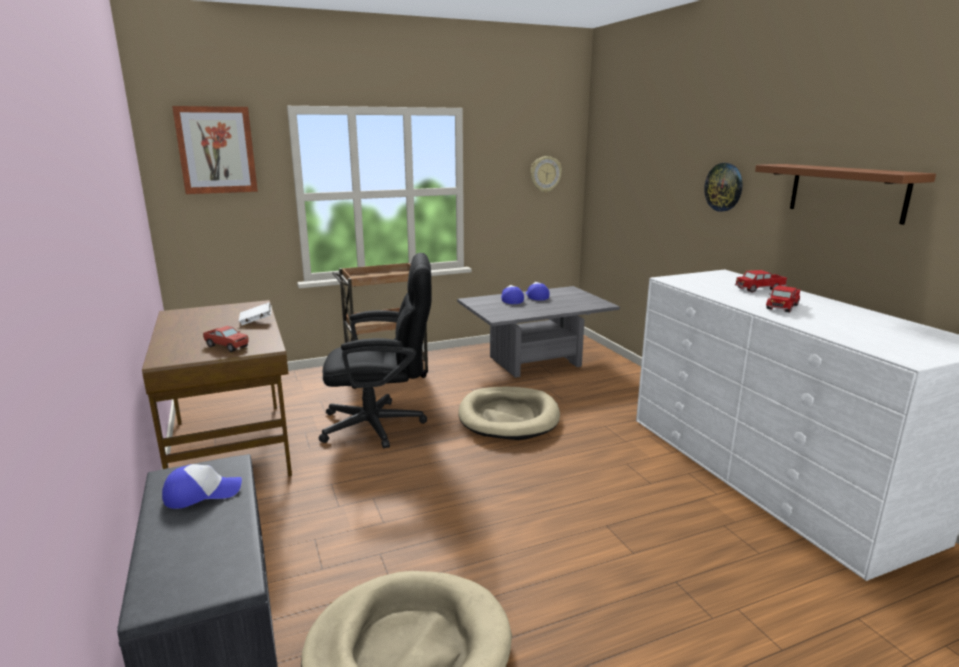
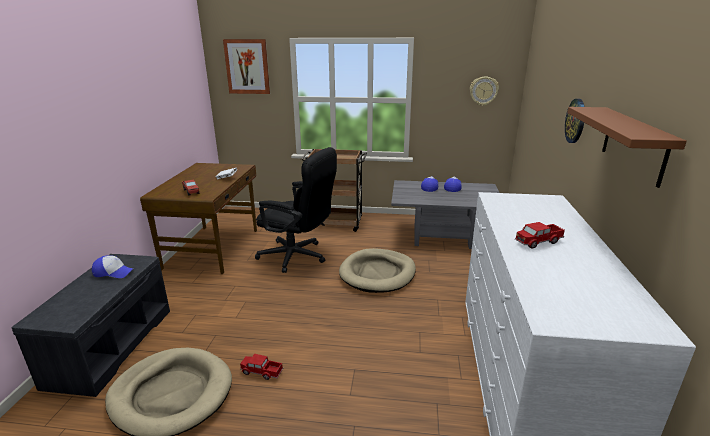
camera: 30 degrees right, 5 degrees up
(759, 289) = (553, 220): toy truck -> toy truck (261, 372)

